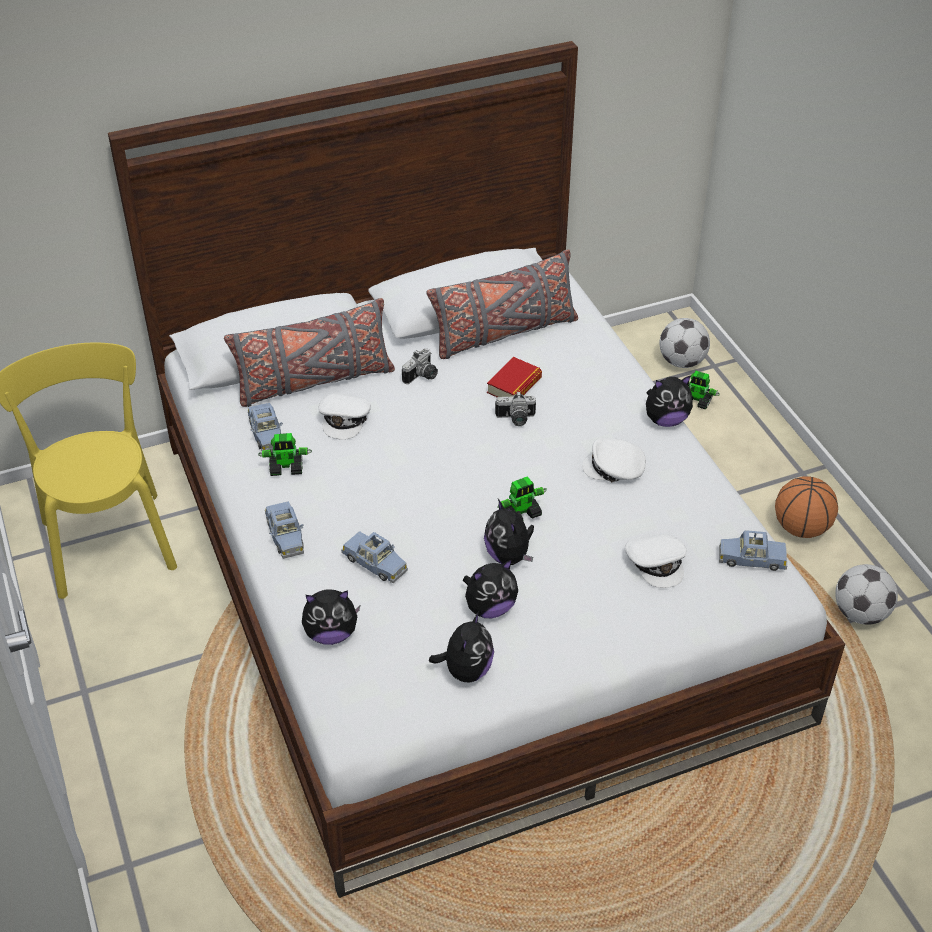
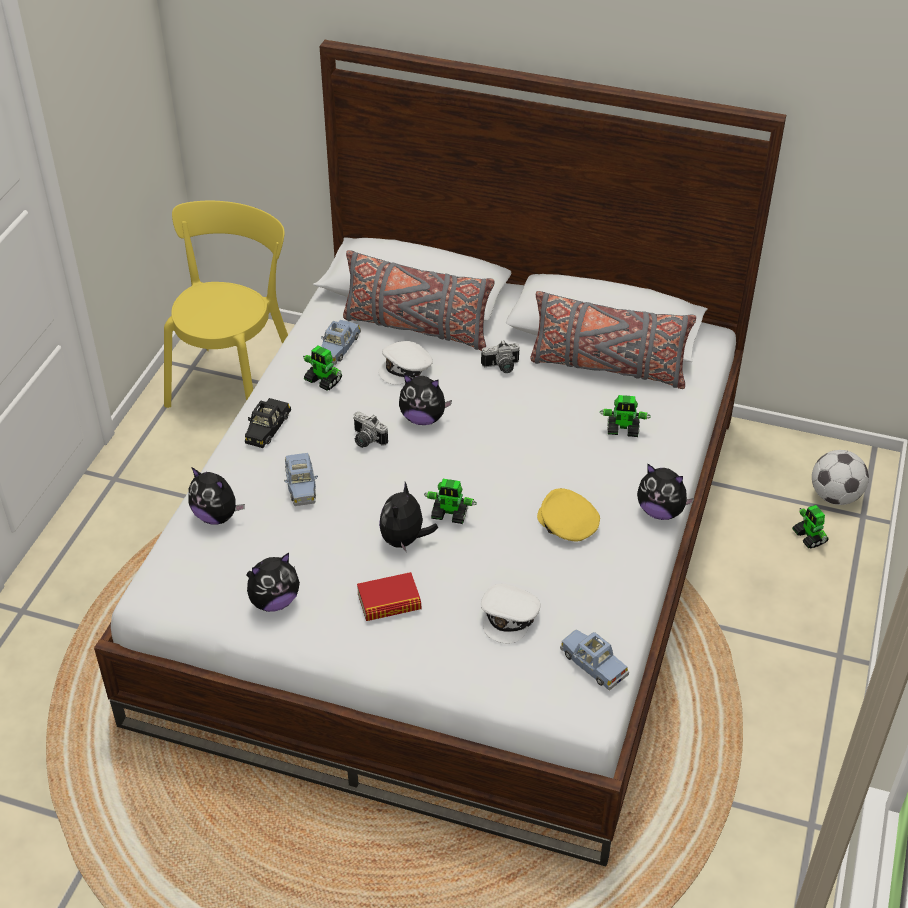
camera: 40 degrees right, 0 degrees up
(285, 535) = (267, 428): blue toy car -> black toy car
(489, 608) = (344, 568): plush toy -> plush toy (423, 418)
(514, 385) = (565, 413): book -> book (389, 602)
(515, 419) = (534, 440): camera -> camera (366, 440)
(570, 374) = (623, 429): none -> toy robot
(615, 469) = (566, 524): white cap -> yellow cap
(801, 528) = (781, 700): basketball -> none
(860, 613) = (752, 805): football -> none

